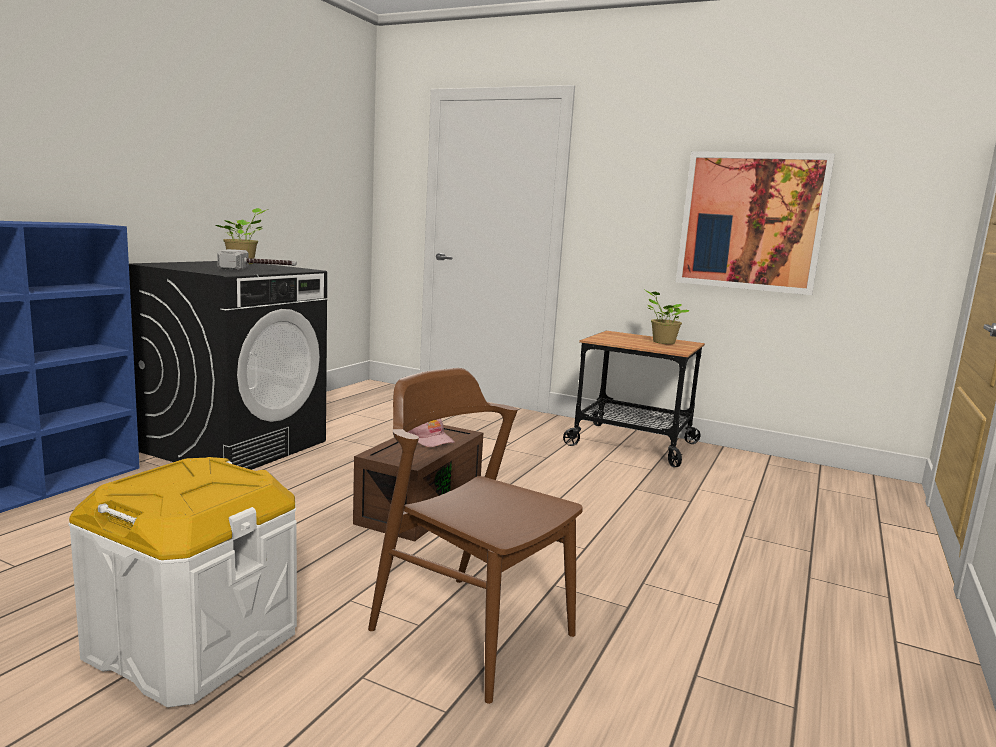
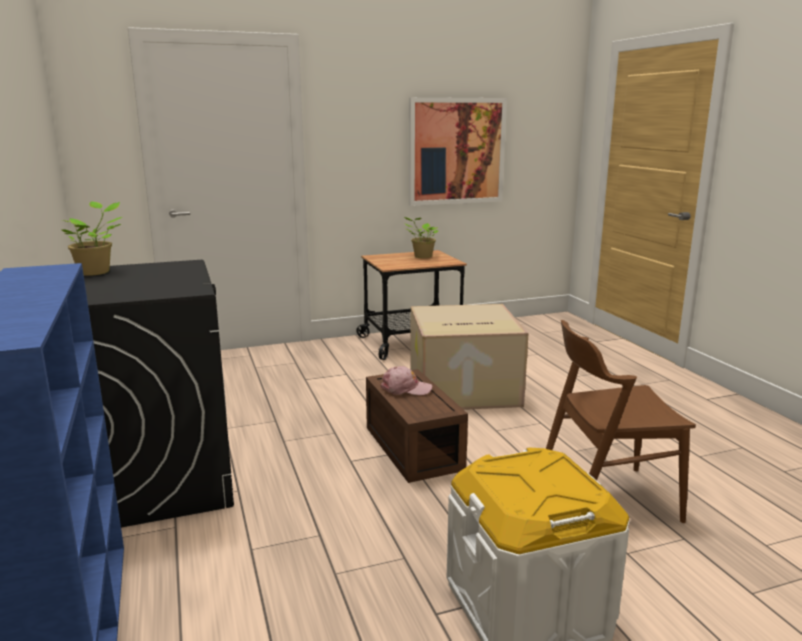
camera: 45 degrees left, 5 degrees up
(259, 270) = (176, 277): hammer -> none
(581, 491) = (462, 389): none -> cardboard box

